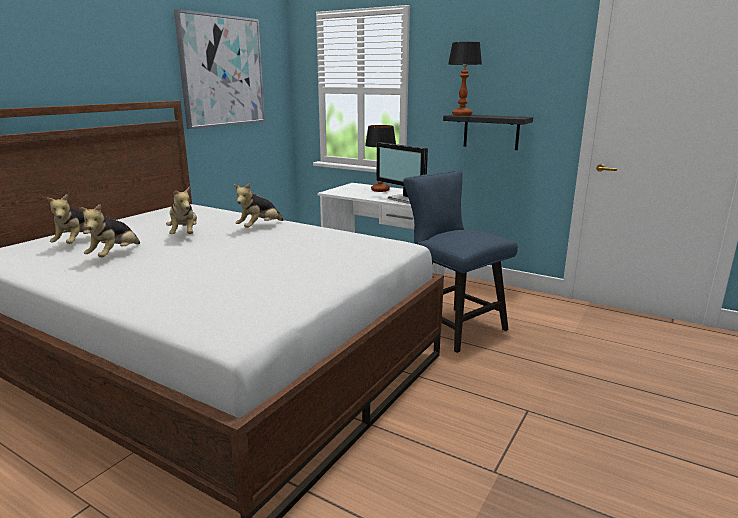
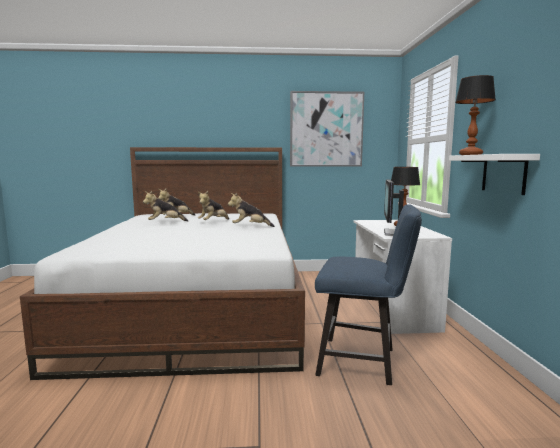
camera: 55 degrees right, 10 degrees down
(452, 326) = (363, 362): blue chair -> blue chair turned 90 degrees clockwise
(491, 132) = (504, 173): black shelf -> white shelf

